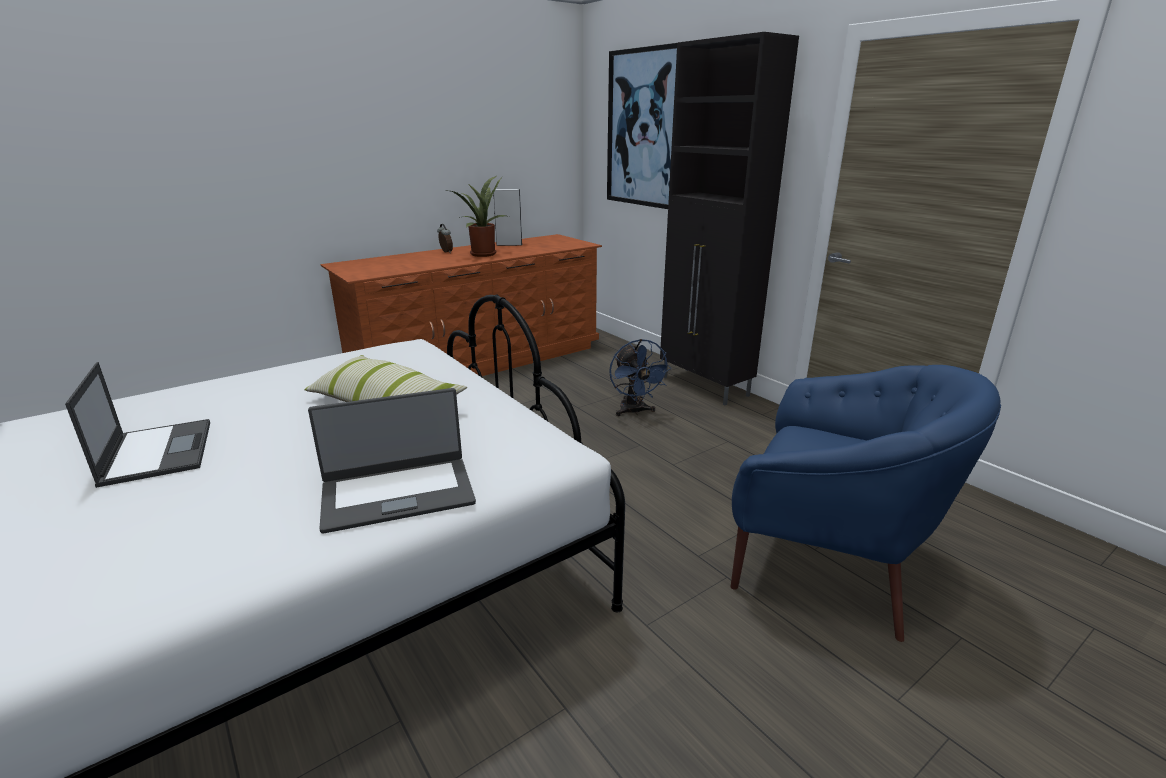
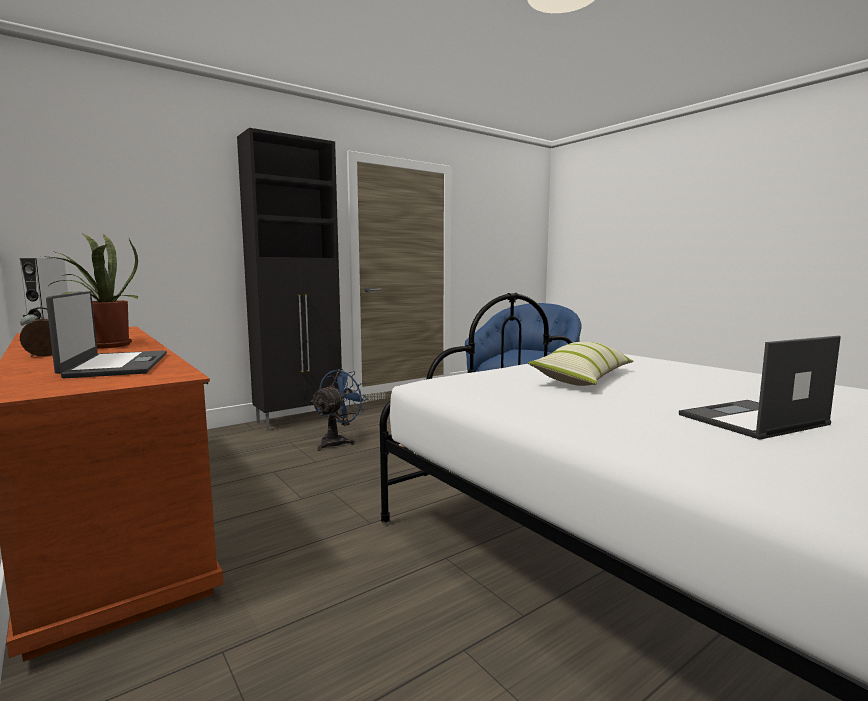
camera: 90 degrees left, 15 degrees down
(397, 493) = (692, 368): laptop -> laptop (115, 365)
(634, 412) = (337, 442): blue fan -> blue fan turned 45 degrees counterclockwise
(645, 129) = (144, 199): picture -> none

